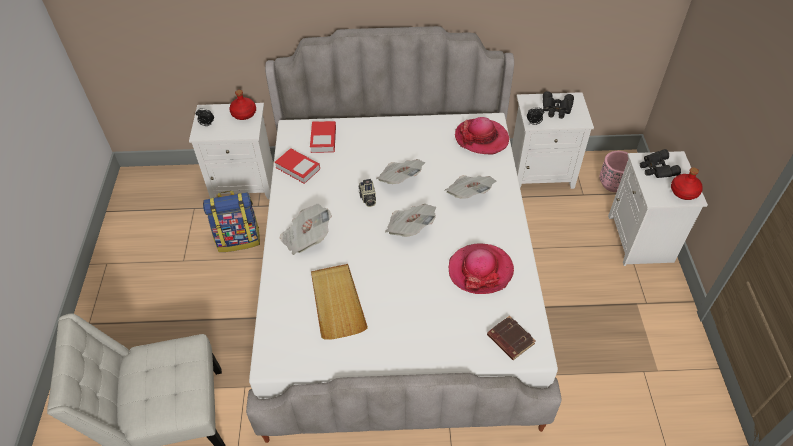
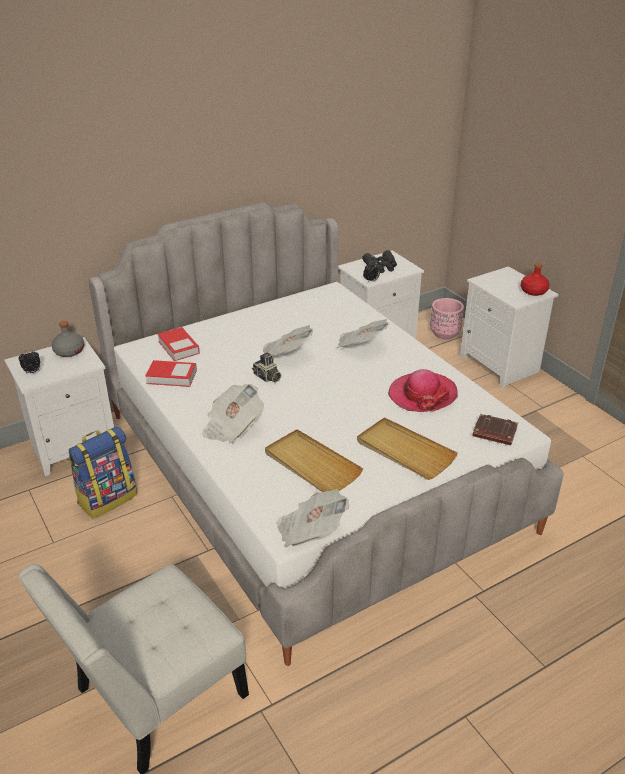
camera: 30 degrees left, 15 degrees down
(244, 113) = (69, 351): red bottle -> grey bottle
(409, 228) = (329, 386): newspaper -> newspaper (310, 531)
(419, 323) = (404, 451): none -> beige tray
(481, 138) = (334, 304): hat -> none
(656, 168) = (499, 282): black binoculars -> none

